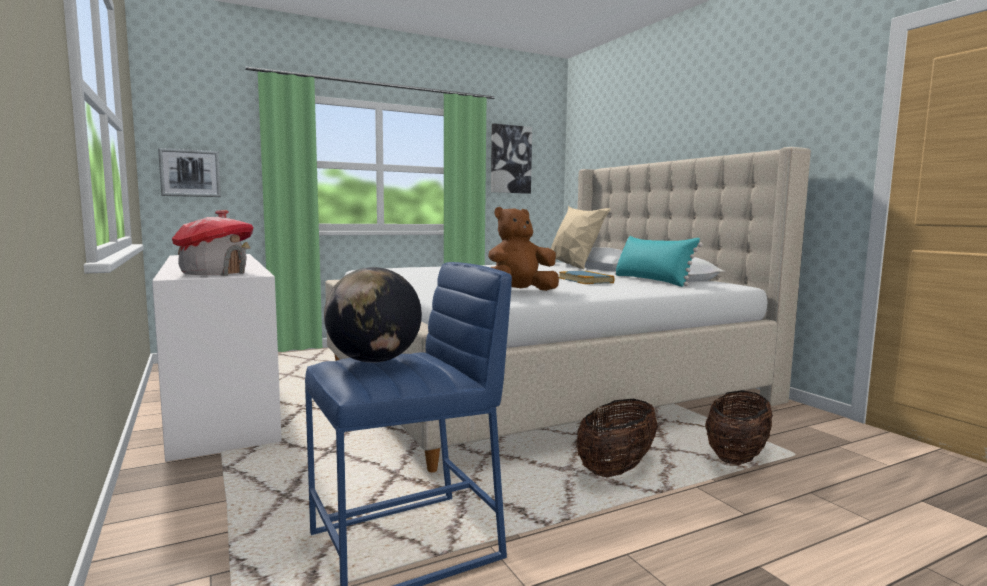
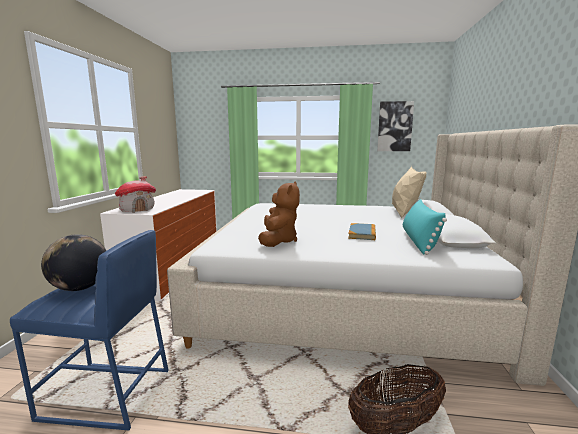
camera: 35 degrees right, 5 degrees up
(190, 173) = (199, 145): picture -> none
(519, 292) = (278, 241): brown plush toy -> brown plush toy turned 90 degrees clockwise
(616, 469) = (285, 392): basket -> none

